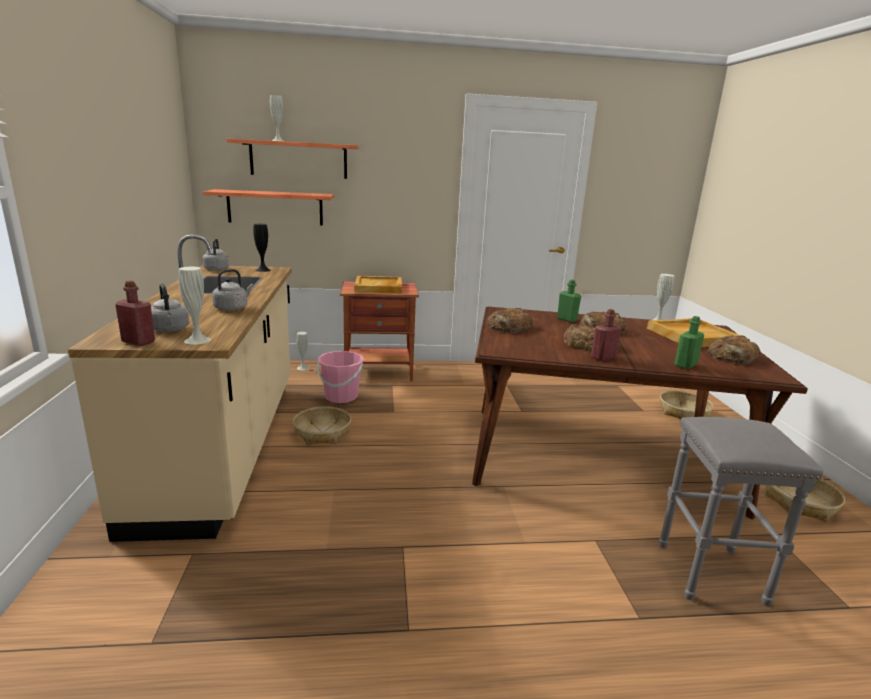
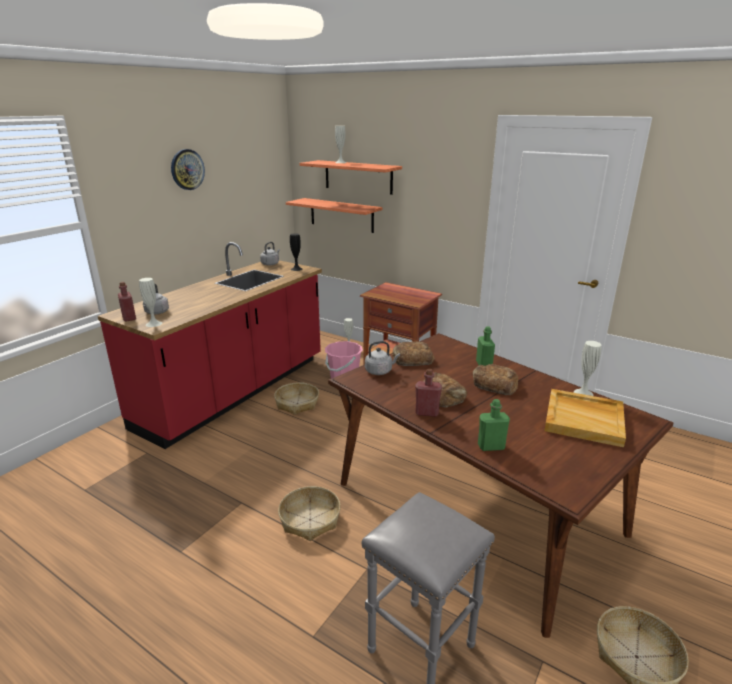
camera: 40 degrees right, 5 degrees up
(109, 127) = (187, 169): none -> wall clock
(226, 445) = (235, 392): beige counter -> red counter
(232, 308) = (215, 302): grey kettle -> grey kettle (380, 371)
(379, 287) = (401, 293): beige tray -> none
(683, 412) = (655, 507): basket -> basket (310, 519)
(733, 356) = (573, 457): bread -> none

